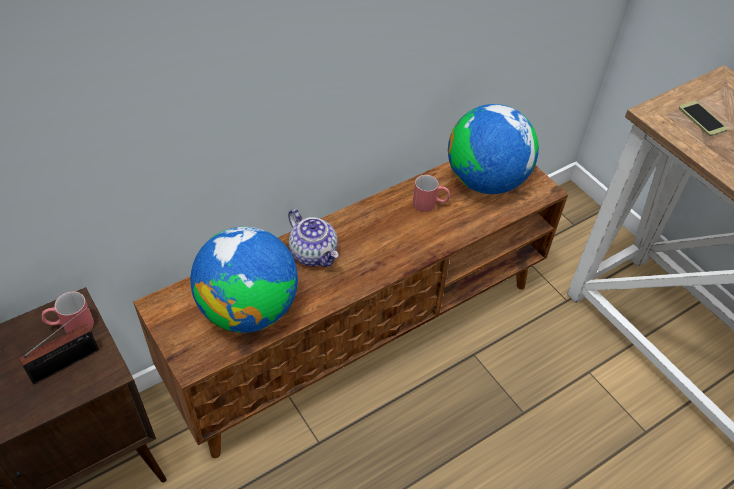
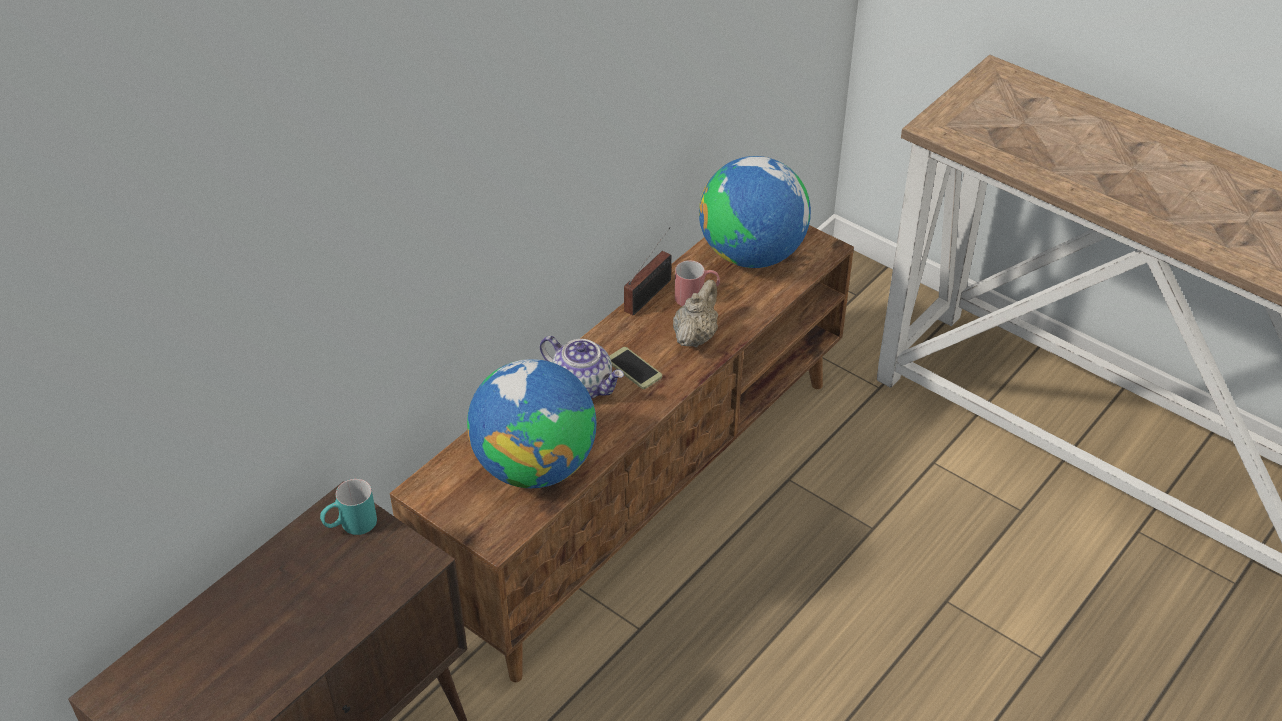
camera: 15 degrees left, 5 degrees down
(69, 362) = (370, 561): radio -> radio (650, 293)
(71, 326) = (350, 525): red mug -> turquoise mug
(416, 236) = (695, 336): none -> beige teapot
(702, 119) = (985, 121): phone -> phone (634, 368)

